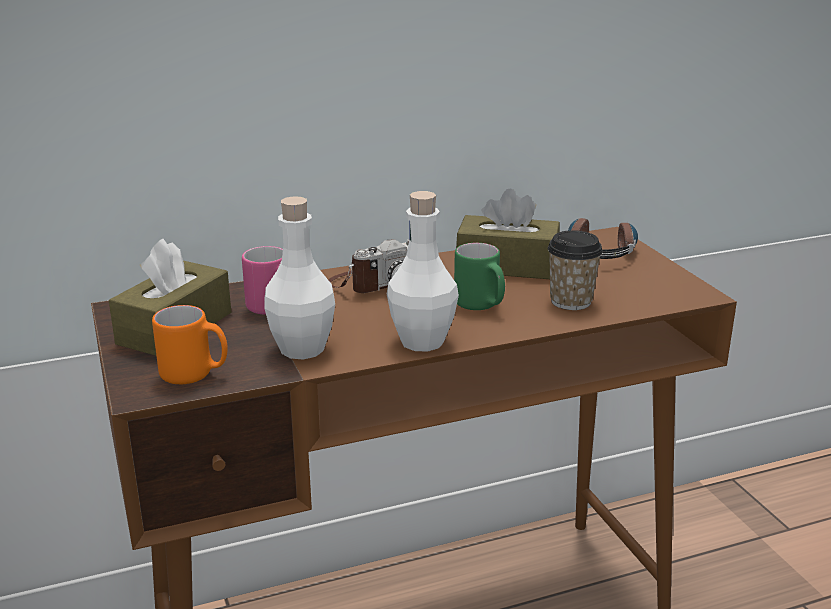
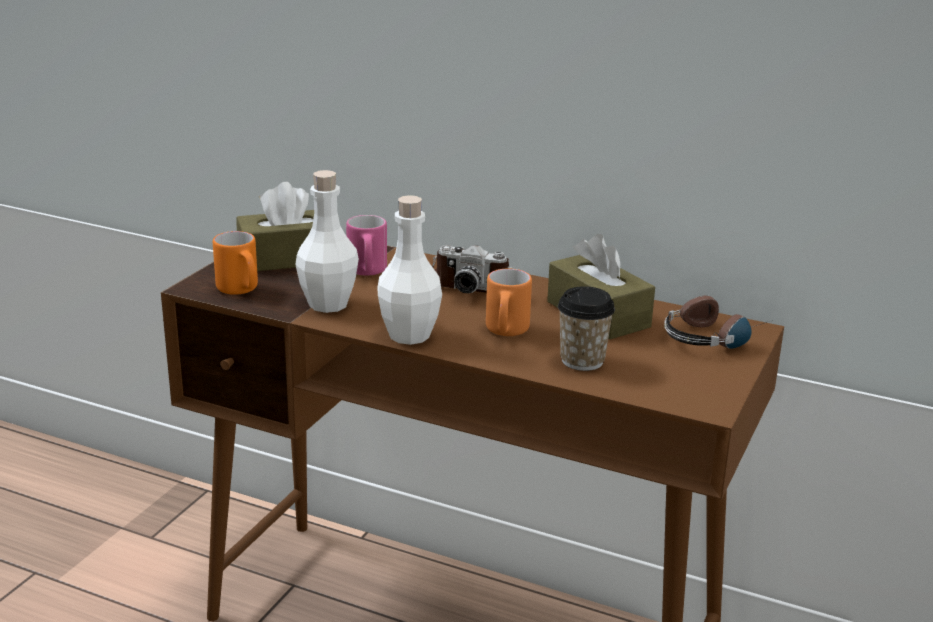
camera: 45 degrees right, 0 degrees up
(481, 306) = (506, 332): green mug -> orange mug

